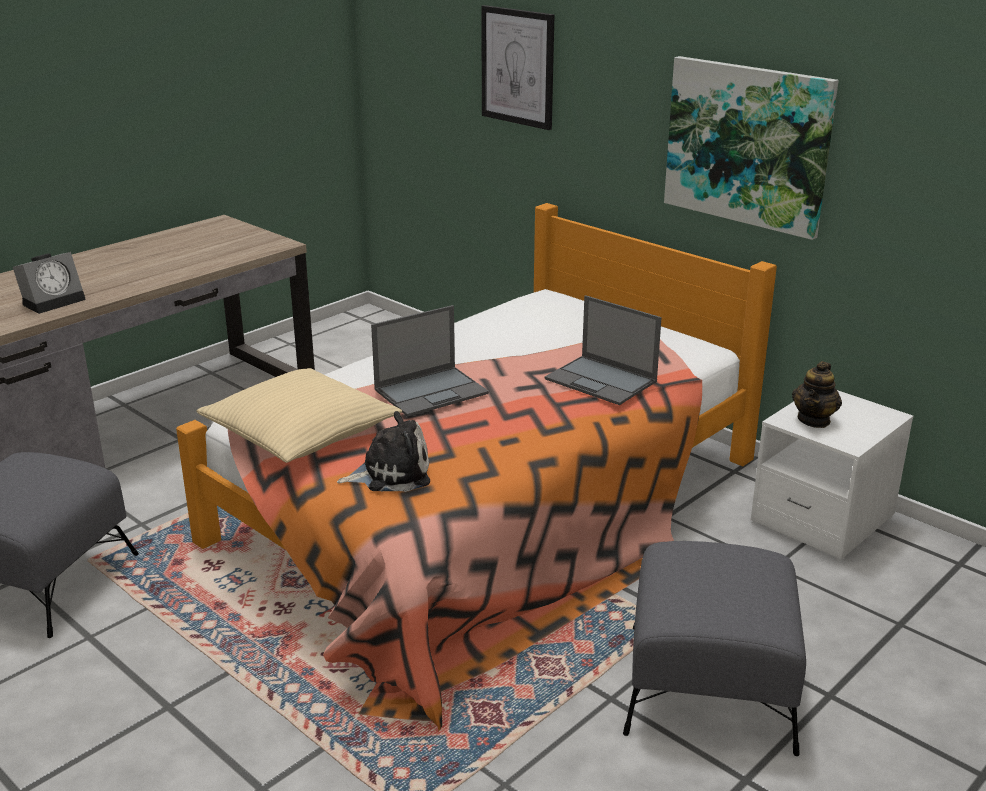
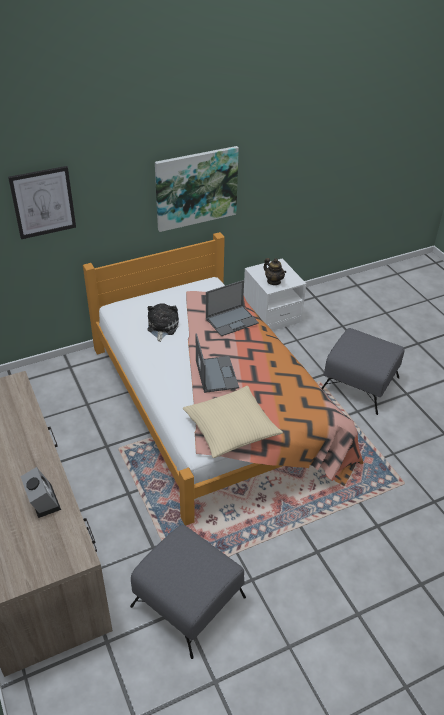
camera: 70 degrees left, 15 degrees up
(391, 473) = (286, 406): plush toy -> plush toy (162, 327)

